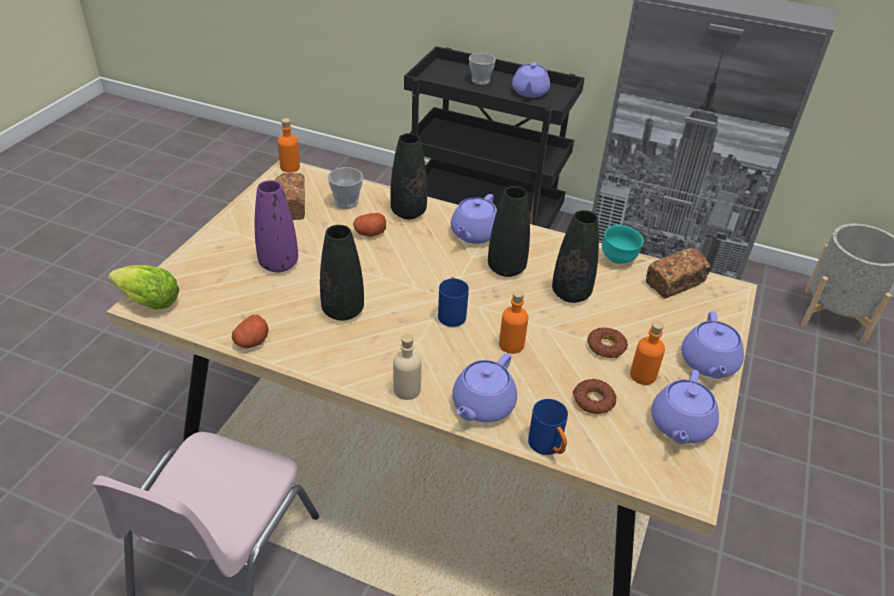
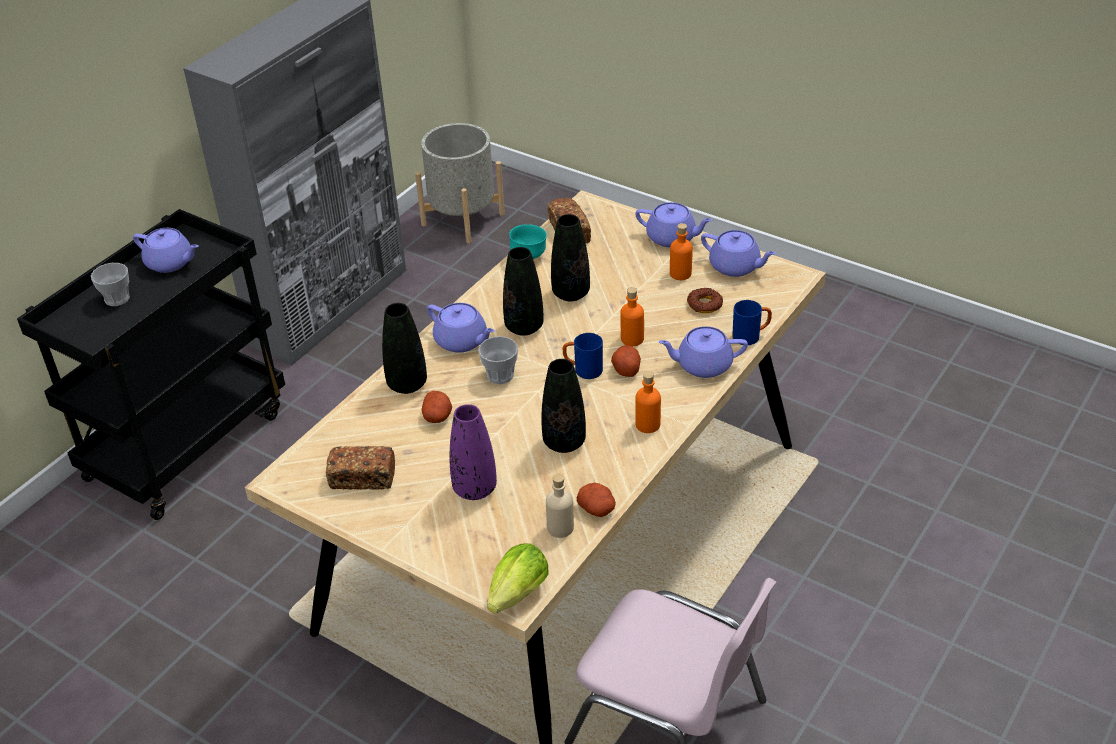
camera: 75 degrees left, 0 degrees up
(290, 167) = (274, 478): orange bottle -> orange bottle (647, 424)
(346, 202) = (370, 431): cup -> cup (500, 375)
(407, 390) = (678, 407): beige bottle -> beige bottle (560, 528)
(461, 344) = (626, 368): none -> potato
(482, 405) = (703, 365): purple teapot -> purple teapot turned 135 degrees clockwise
(606, 346) = (643, 286): donut -> none

